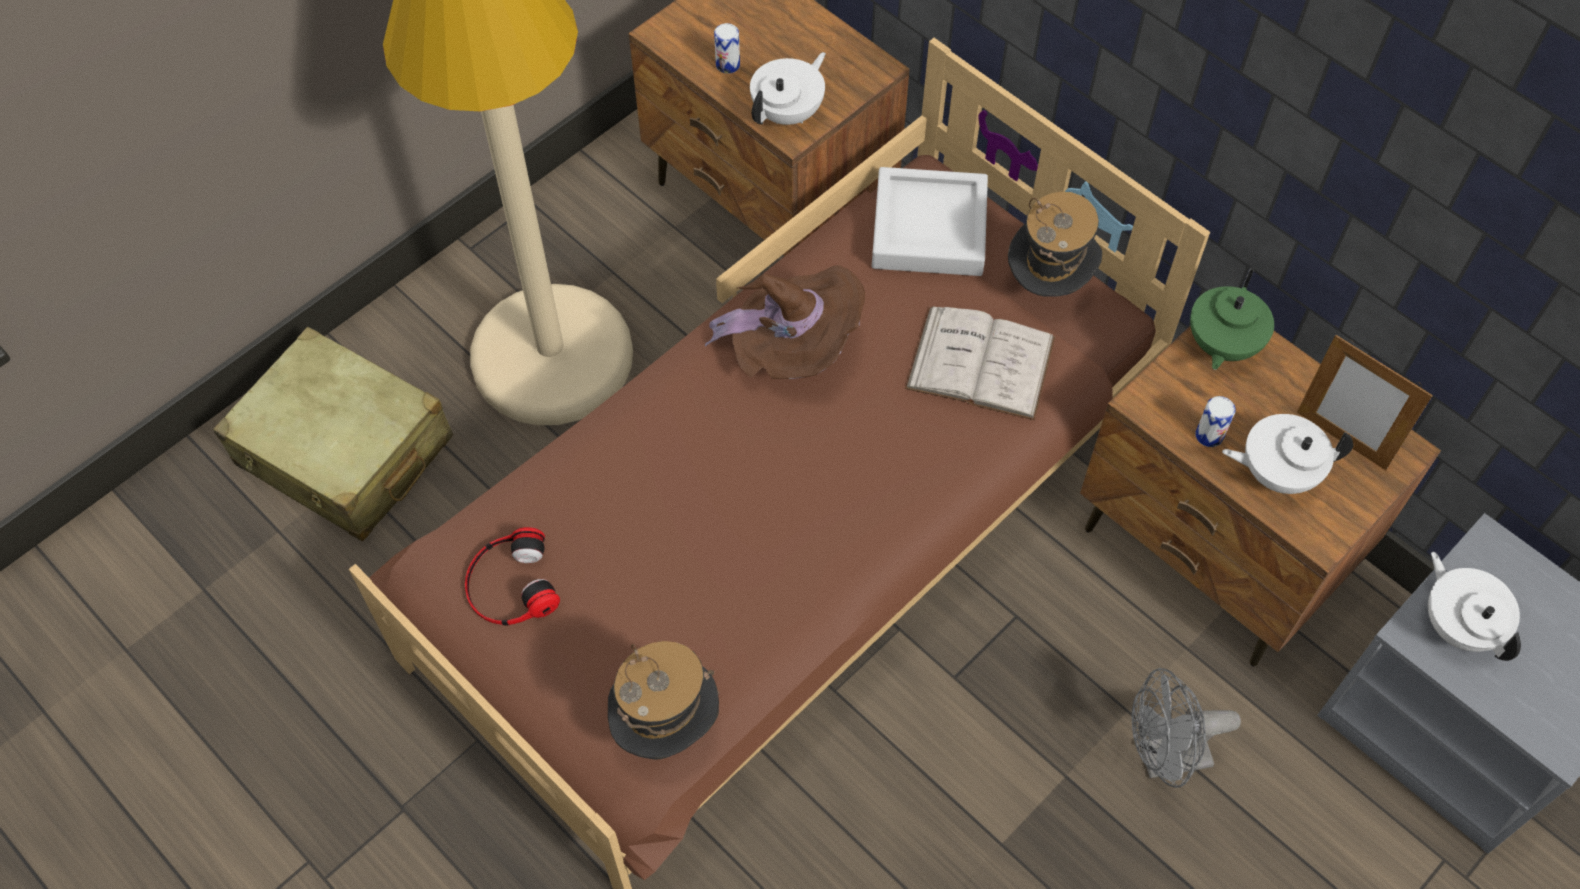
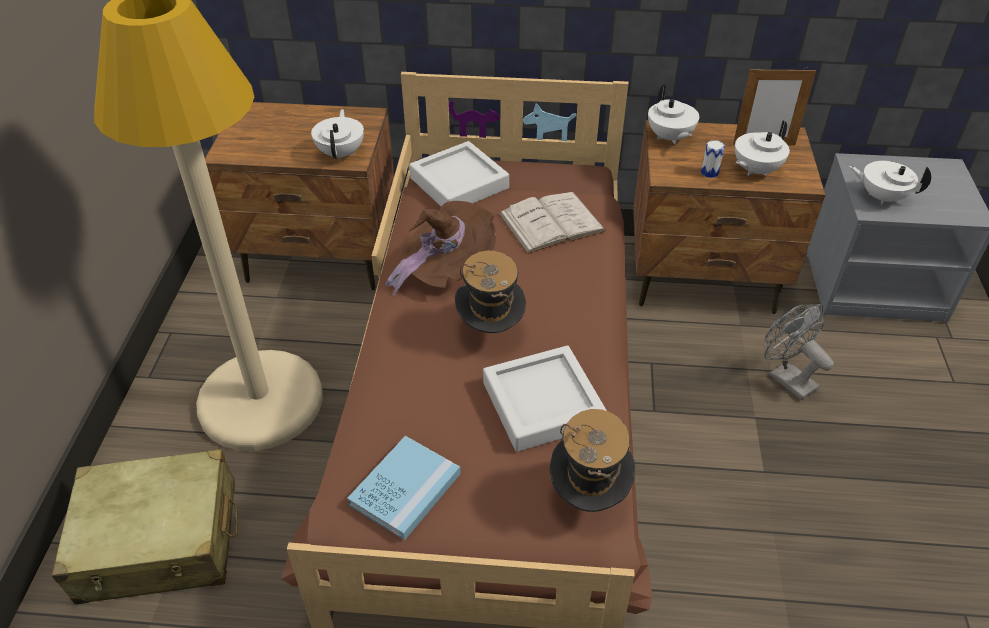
camera: 40 degrees left, 15 degrees down
(510, 585) = (405, 489): headphones -> blue book
(727, 64) = (281, 149): can -> none
(727, 592) = (542, 404): none -> grey tray
(1048, 286) = (545, 177): hat -> hat (490, 331)
(1163, 758) = (786, 378): grey fan -> grey fan turned 105 degrees clockwise
(1221, 345) = (669, 138): green teapot -> white teapot

